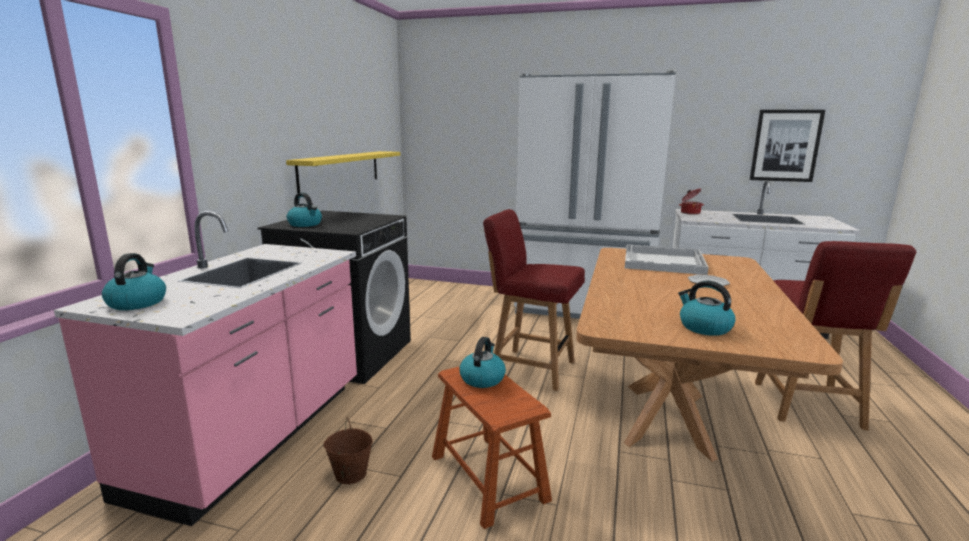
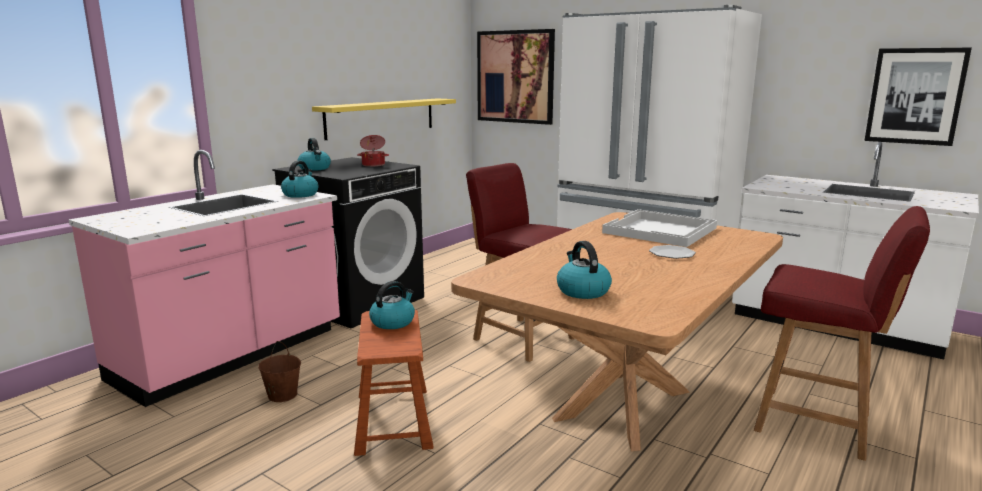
camera: 20 degrees right, 0 degrees up
(137, 302) = (123, 219): kettle -> kettle (300, 194)
(447, 131) = (515, 77): none -> picture
(690, 213) = (774, 180): cooking pot -> cooking pot (373, 165)
(807, 406) = (816, 423): red chair -> red chair turned 90 degrees counterclockwise

